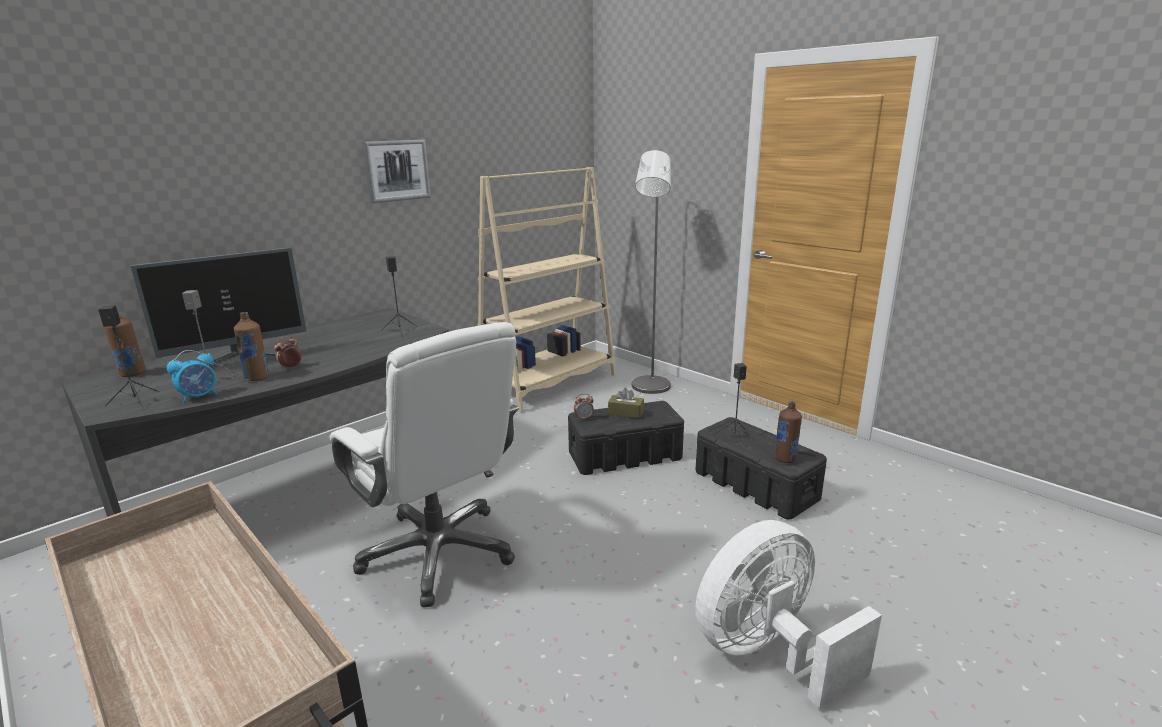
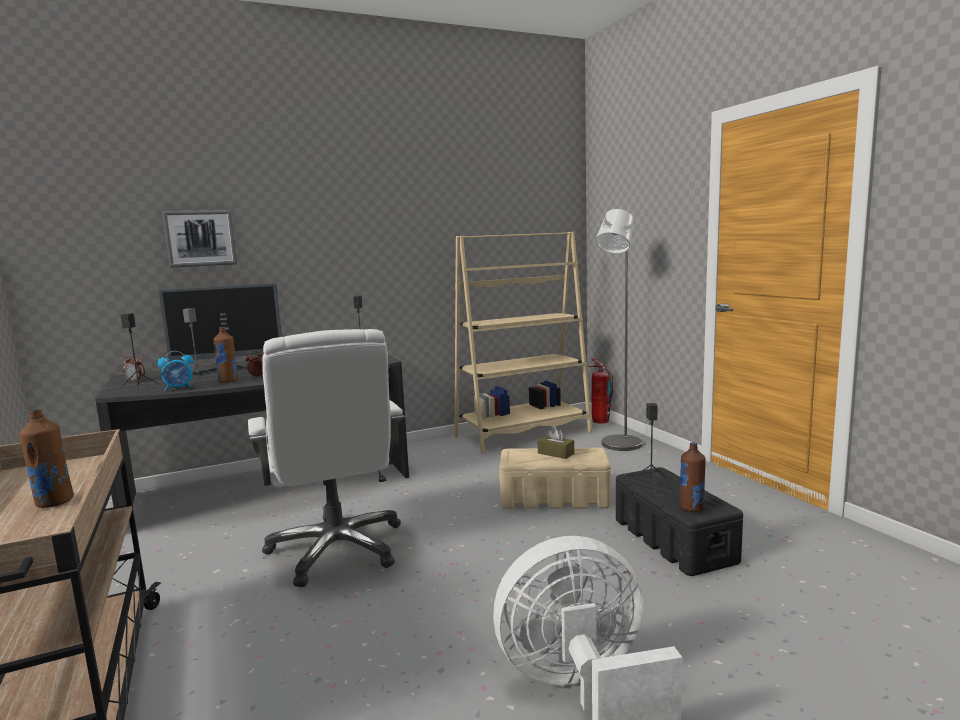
camera: 20 degrees right, 10 degrees down
(132, 373) = (156, 374): brown bottle -> brown bottle (54, 502)
(397, 170) = (388, 232): picture -> picture (200, 238)
(584, 418) = (512, 454): alarm clock -> alarm clock (136, 381)
(615, 361) = (600, 421): none -> fire extinguisher
(625, 455) = (555, 498): black storage box -> beige storage box

